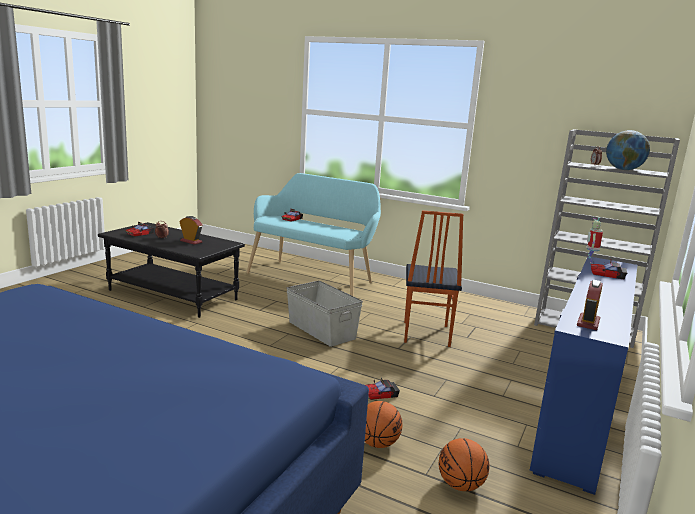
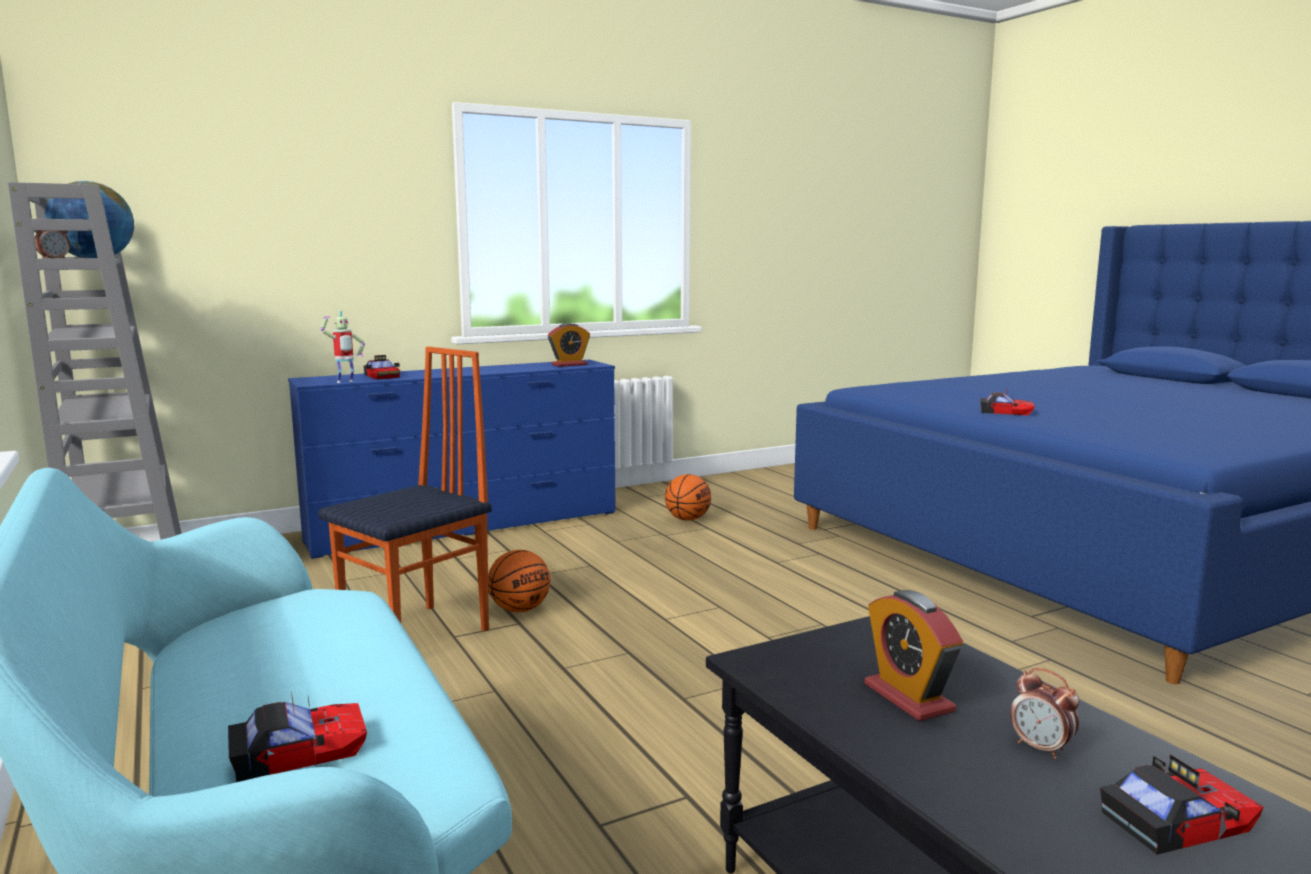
camera: 145 degrees left, 5 degrees down
(322, 330) = (600, 690): grey storage box -> none
(378, 443) = (724, 548): basketball -> basketball (519, 609)
(380, 394) = (654, 579): toy car -> toy car (1005, 411)

